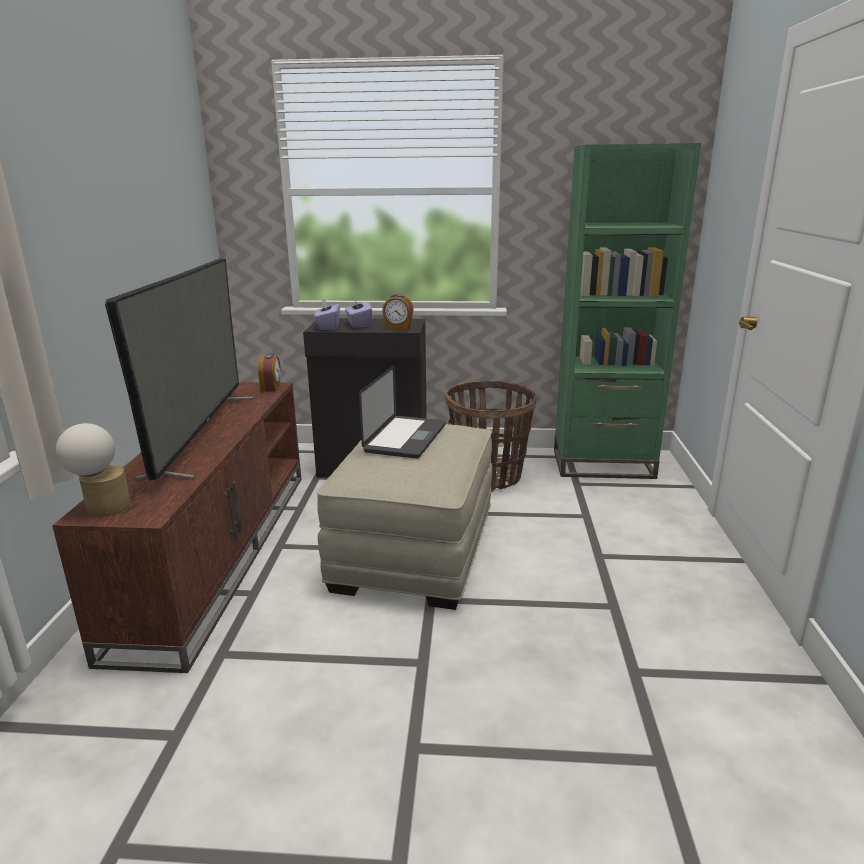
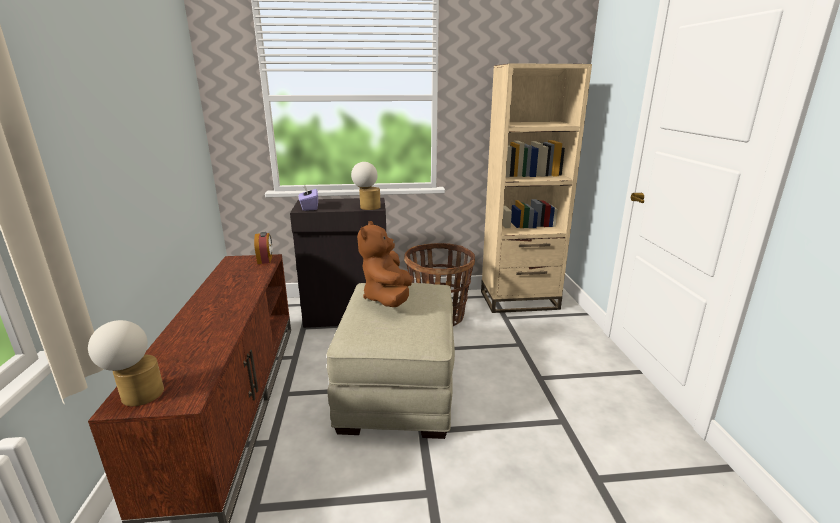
camera: 10 degrees left, 0 degrees up
(202, 433) = (215, 308): television -> none
(359, 324) = (333, 204): purple tissue box -> none
(398, 328) = (367, 207): alarm clock -> table lamp
(405, 438) = (388, 298): laptop -> brown plush toy
(603, 464) = (519, 300): green bookcase -> beige bookcase

